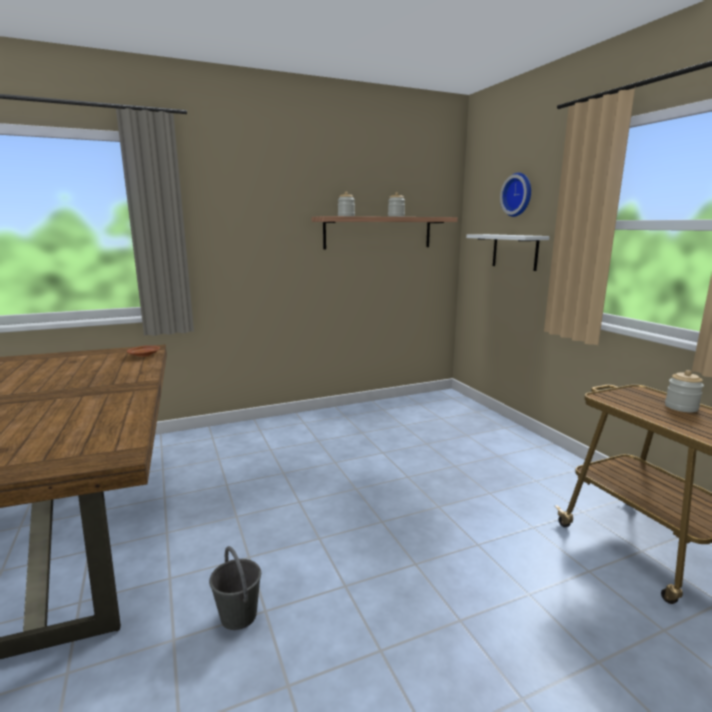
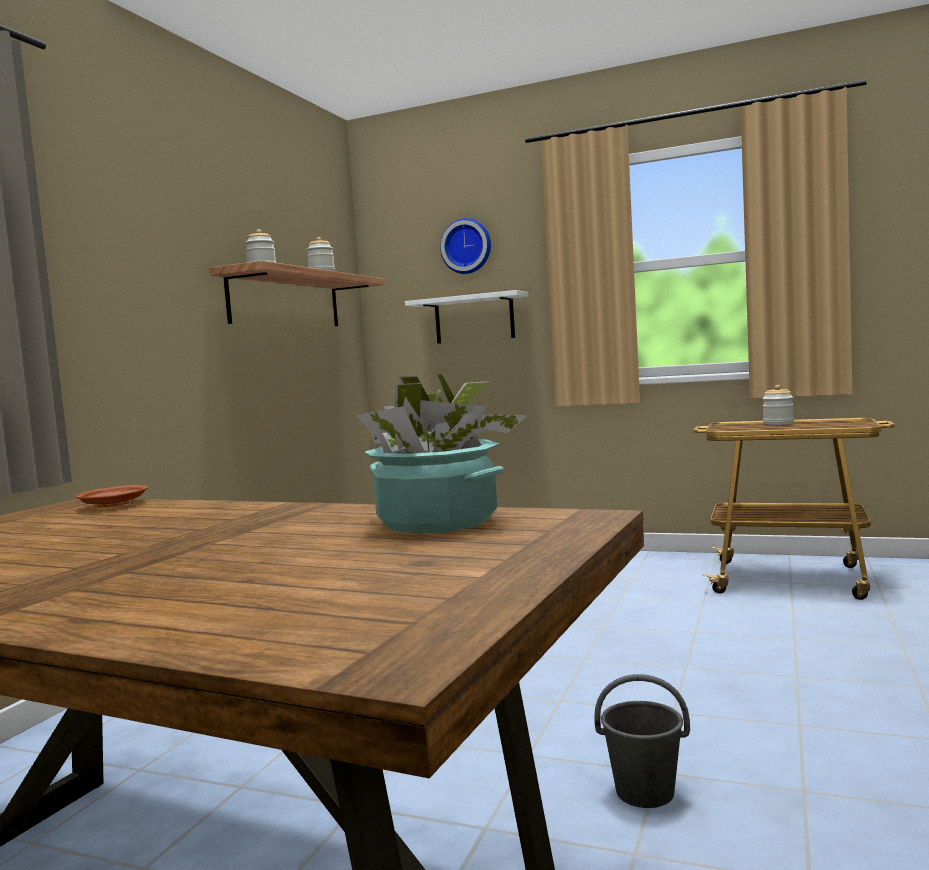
camera: 45 degrees left, 10 degrees down
(104, 424) = (436, 521): none -> potted plant

